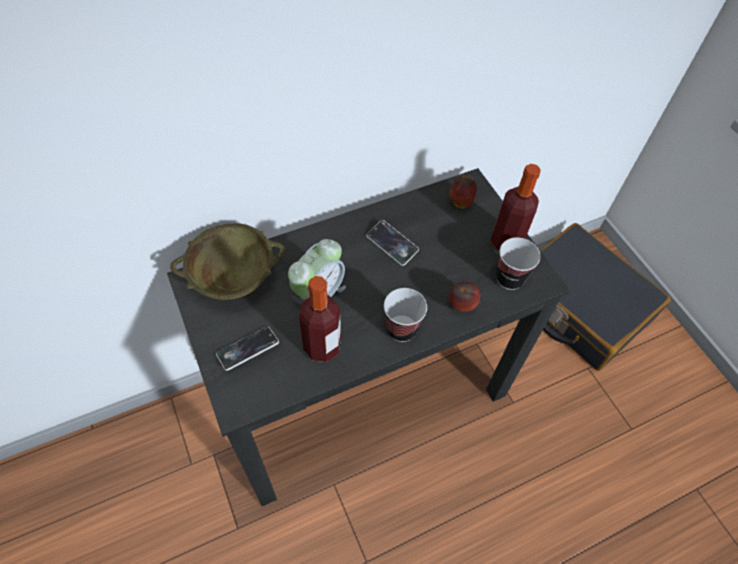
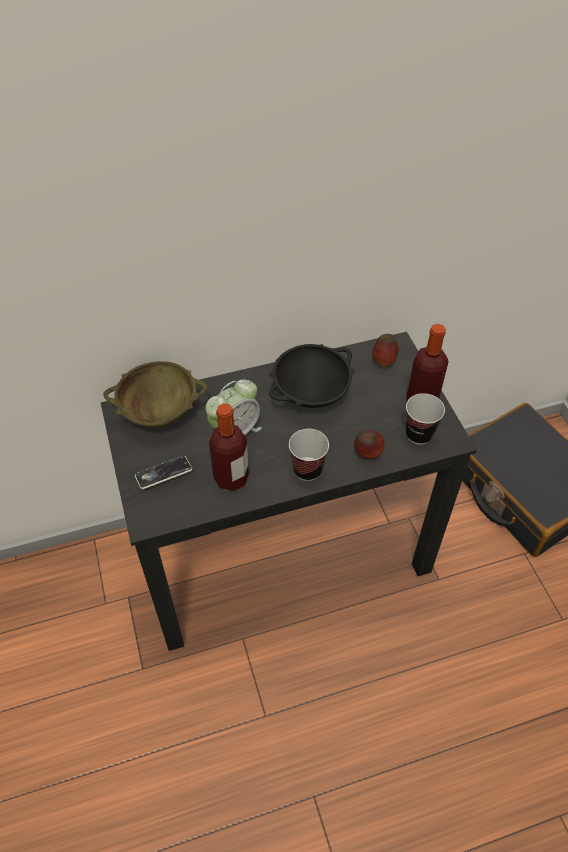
camera: 10 degrees right, 5 degrees down
(392, 245) = (311, 394): phone -> black bowl

